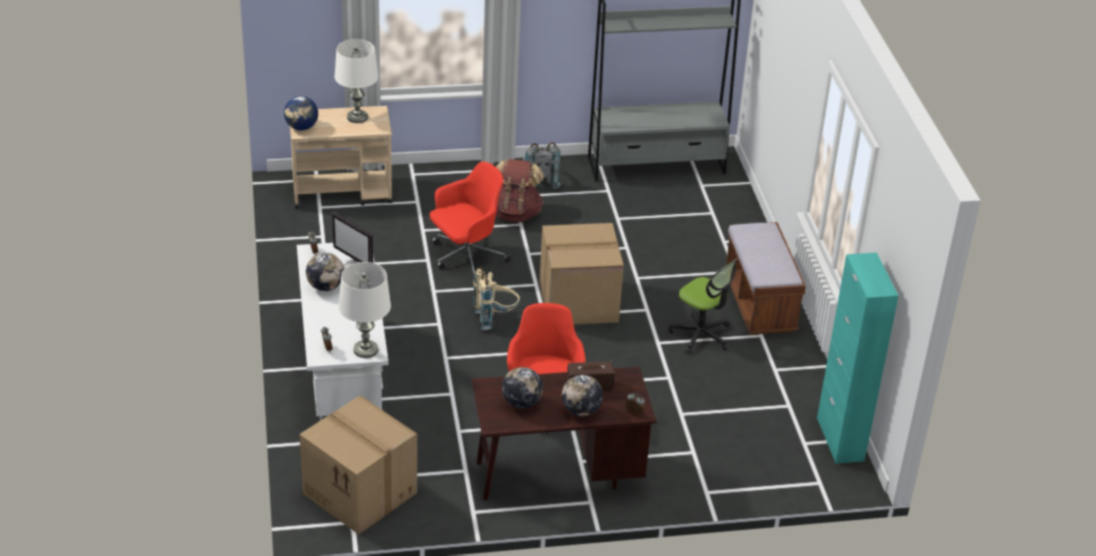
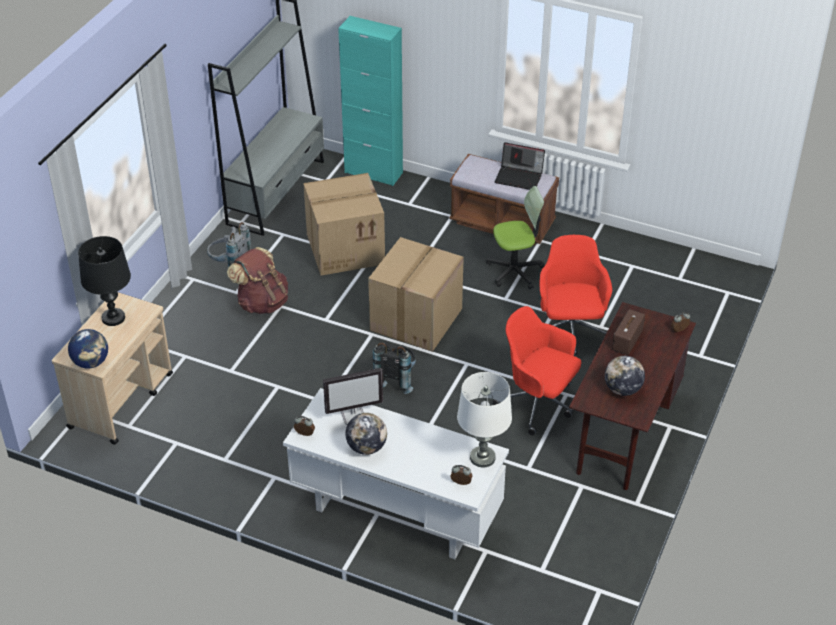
camera: 55 degrees left, 5 degrees up
(357, 117) = (113, 318): white table lamp -> black table lamp
(362, 493) = (565, 568): cardboard box -> cardboard box (346, 248)
(466, 257) = (296, 360): red office chair -> red office chair (569, 331)
(495, 318) = (396, 378): beige backpack -> black backpack
(581, 410) = (655, 359): globe -> none
(773, 261) = (519, 177): none -> laptop
(840, 439) = (687, 259): turquoise cabinet -> turquoise cabinet (373, 172)

